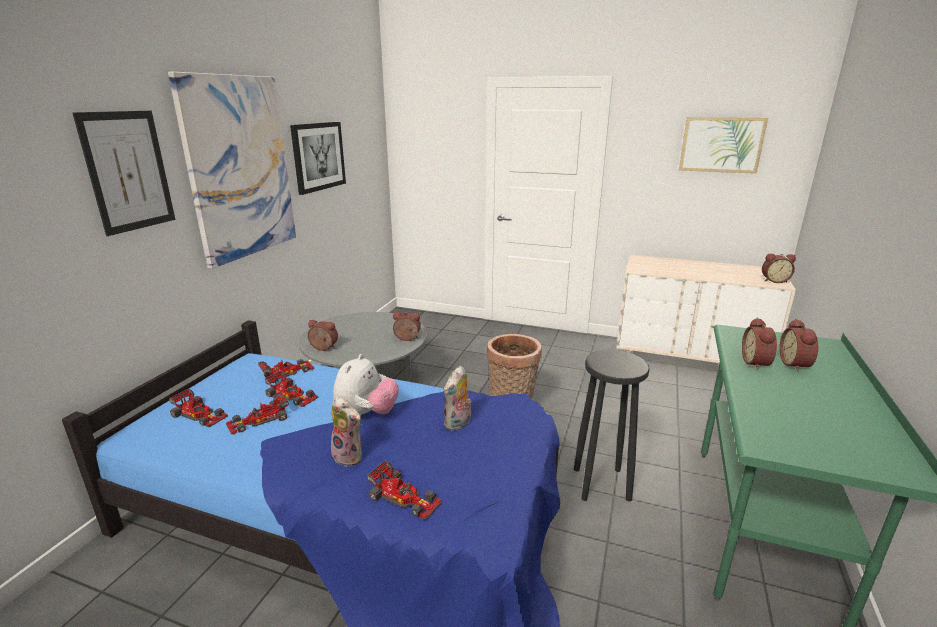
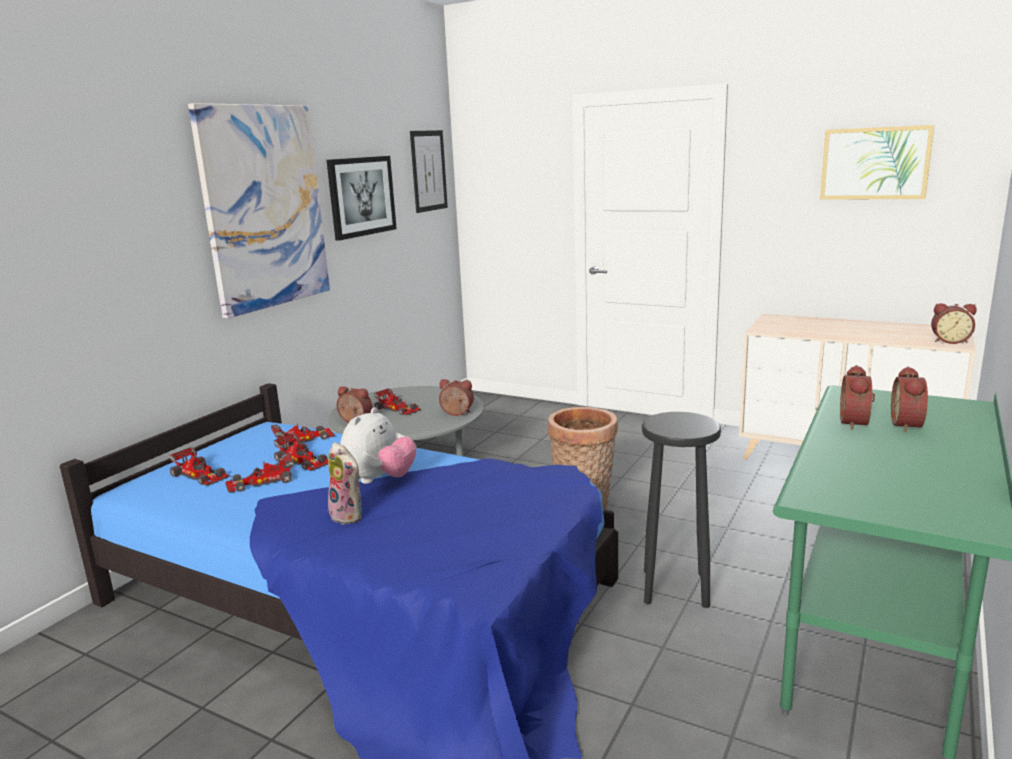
camera: 10 degrees right, 5 degrees down
(128, 171) = (141, 208): picture -> picture (428, 171)
(404, 497) = (396, 552): toy car -> toy car (397, 408)
(458, 424) = (481, 491): plush toy -> none

